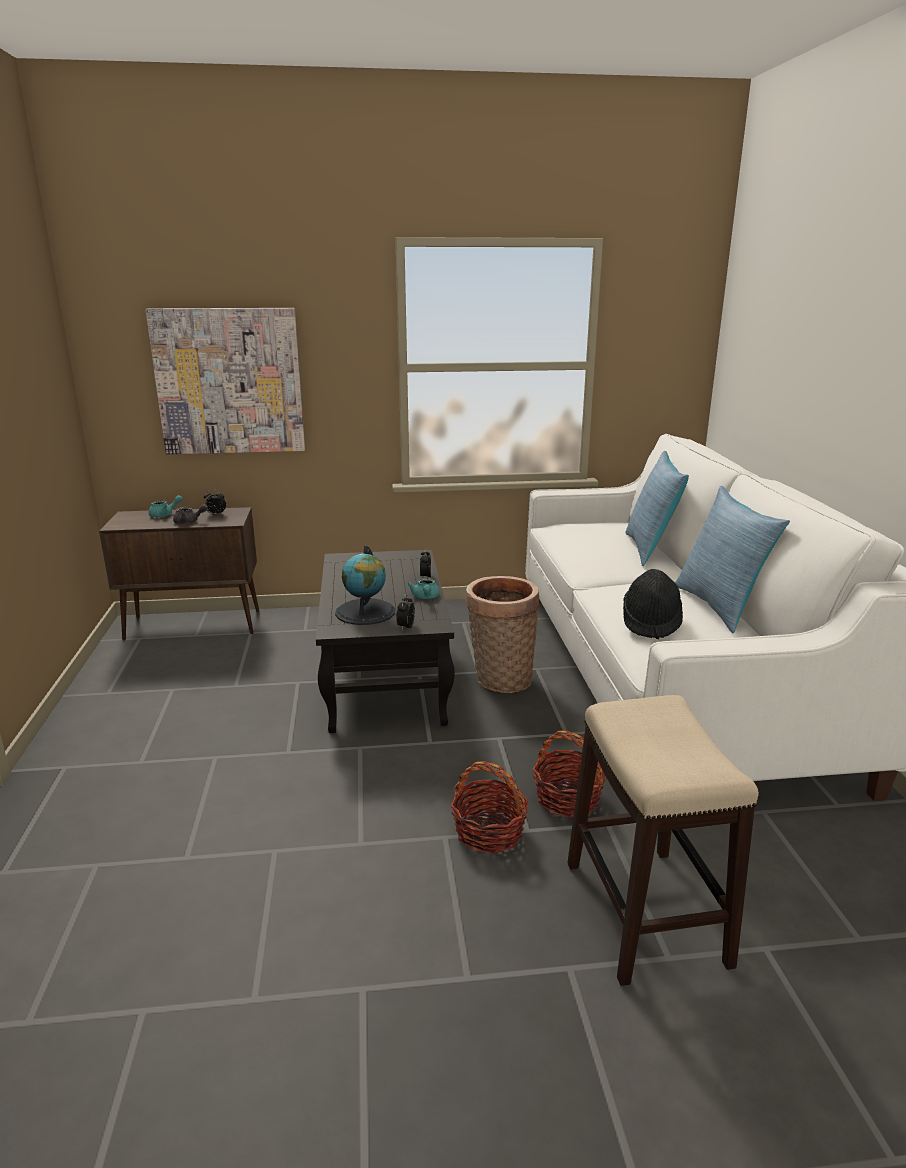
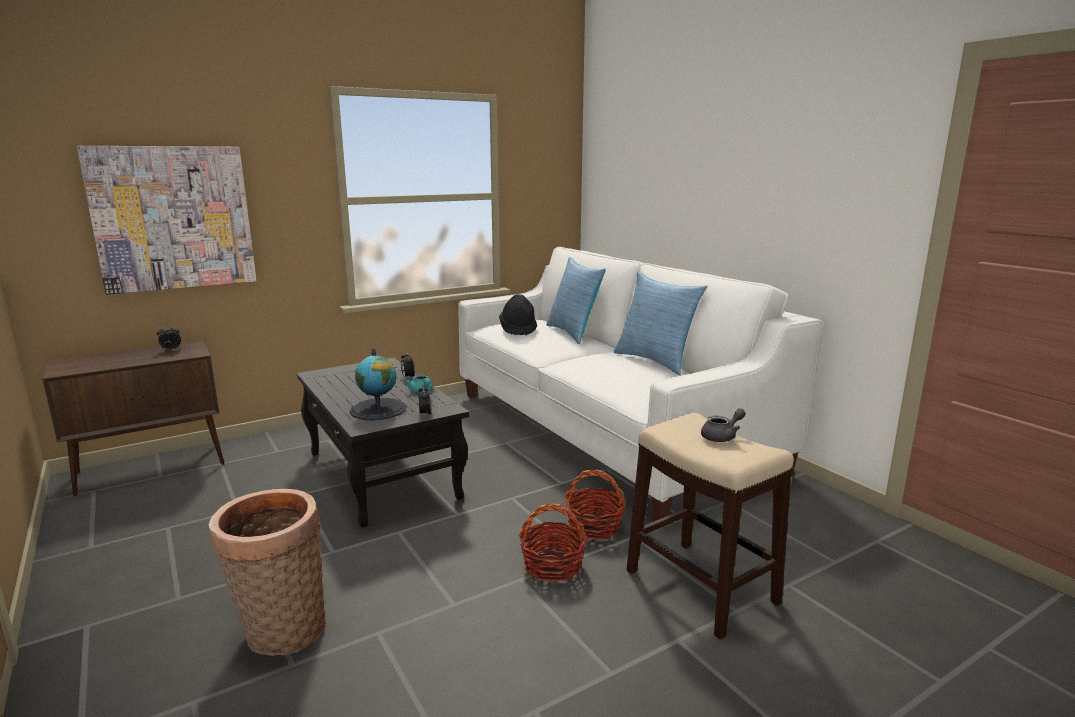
camera: 25 degrees left, 5 degrees down
(165, 515) = (111, 357): turquoise teapot -> none
(189, 522) = (147, 359): grey teapot -> grey teapot (722, 437)
(500, 679) = (482, 456): basket -> basket (280, 631)
(650, 623) = (621, 377): black hat -> black hat (518, 330)

